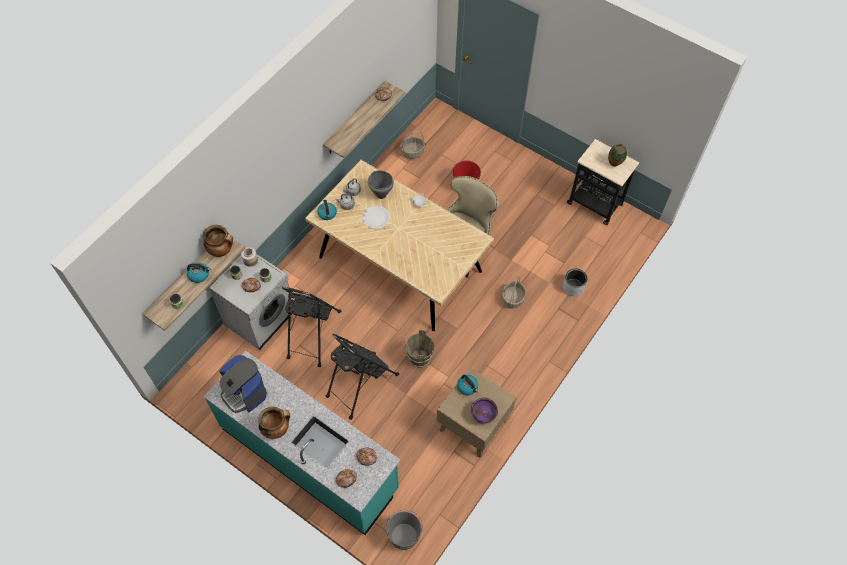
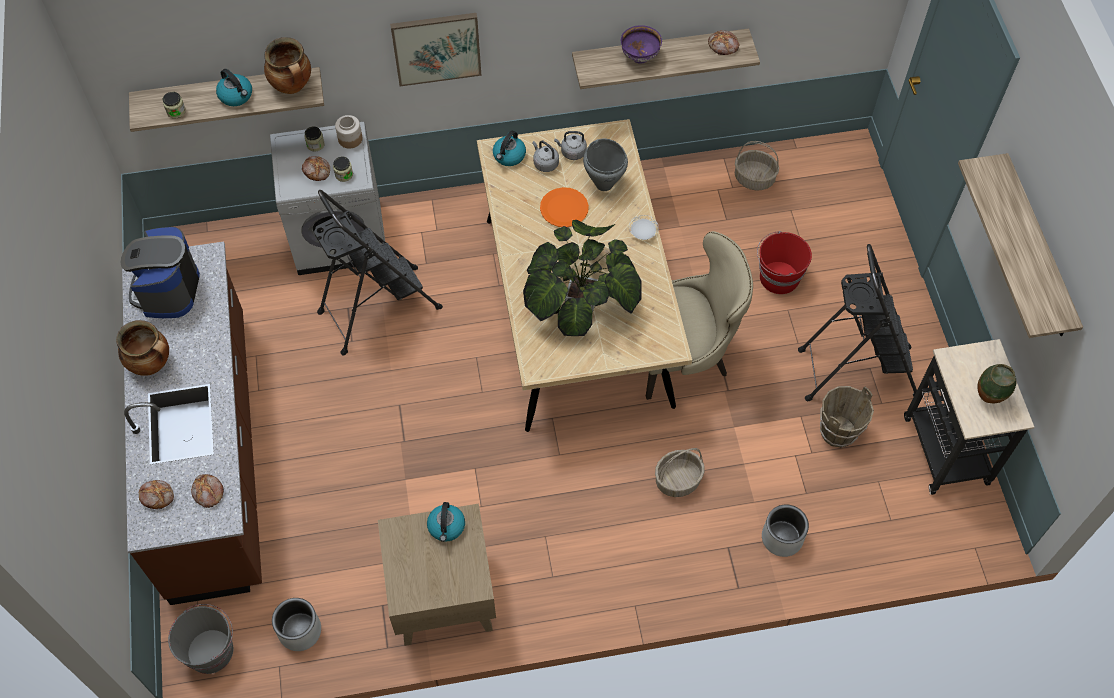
camera: 45 degrees right, 0 degrees up
(269, 184) = (436, 48): none -> picture
(310, 458) = (213, 453): turquoise counter -> brown counter
(361, 385) = (364, 421): step ladder -> step ladder (856, 372)
(376, 218) = (564, 208): white plate -> orange plate
(419, 359) = (469, 450): brown bucket -> brown bucket (837, 432)
(424, 248) = (581, 298): none -> potted plant
(432, 493) = (299, 631): none -> grey planter
(483, 415) = (424, 581): purple bowl -> purple bowl (639, 57)
(597, 88) = (1037, 249): none -> shelf

